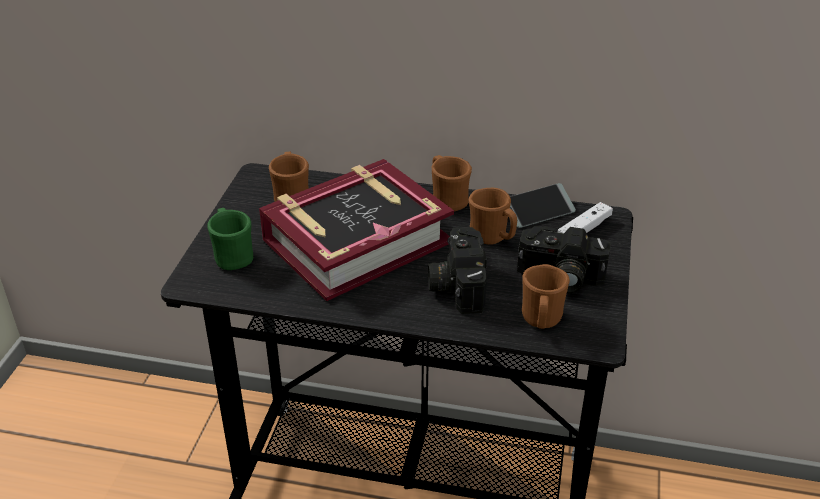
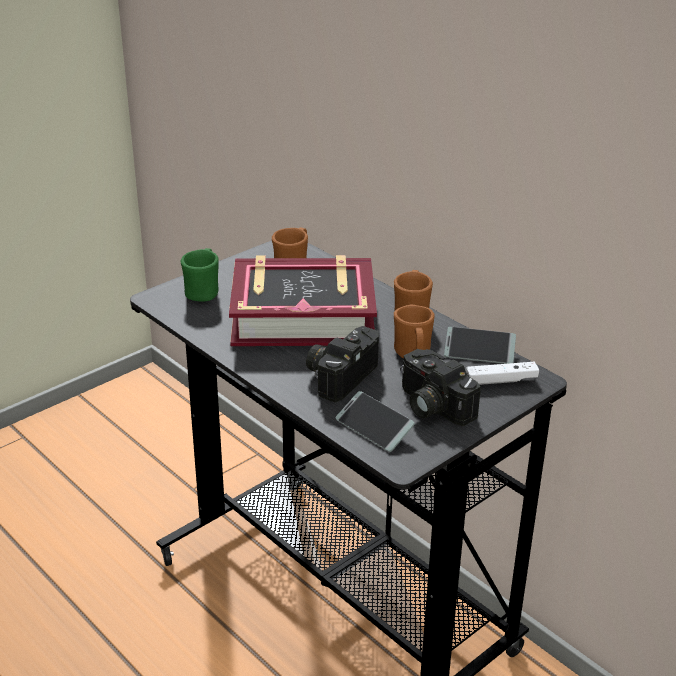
camera: 35 degrees right, 5 degrees down
(541, 321) = (374, 428): brown mug -> phone

